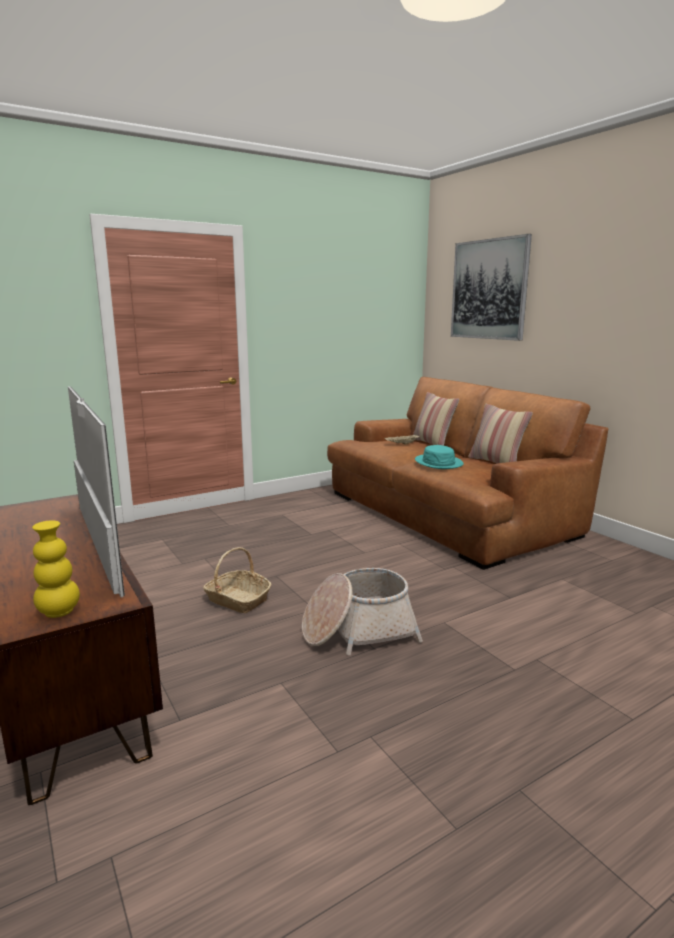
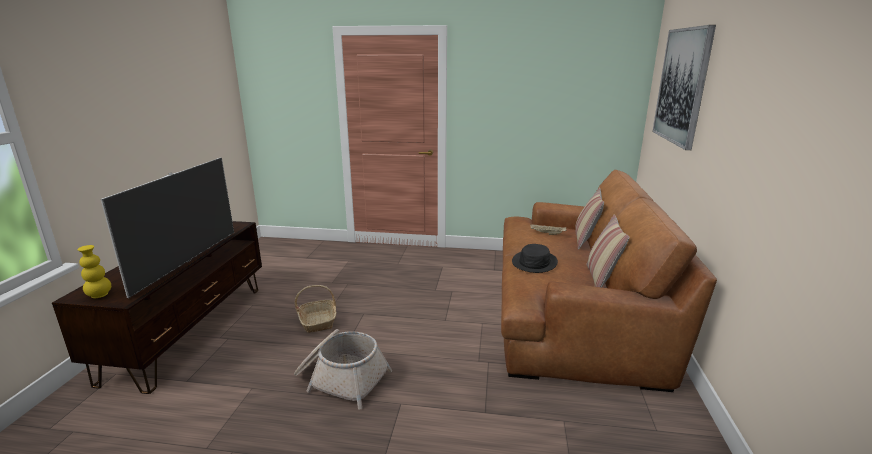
camera: 40 degrees right, 5 degrees up
(438, 463) = (534, 262): turquoise hat -> black hat

